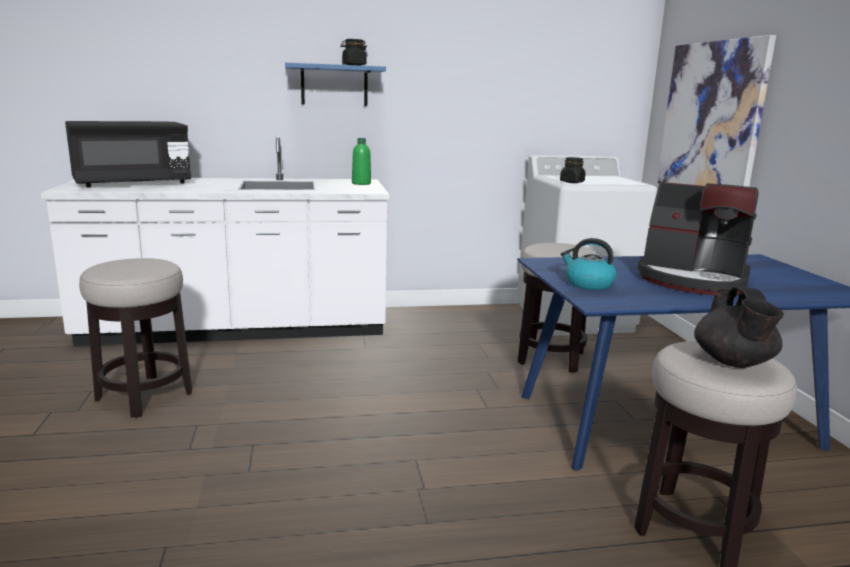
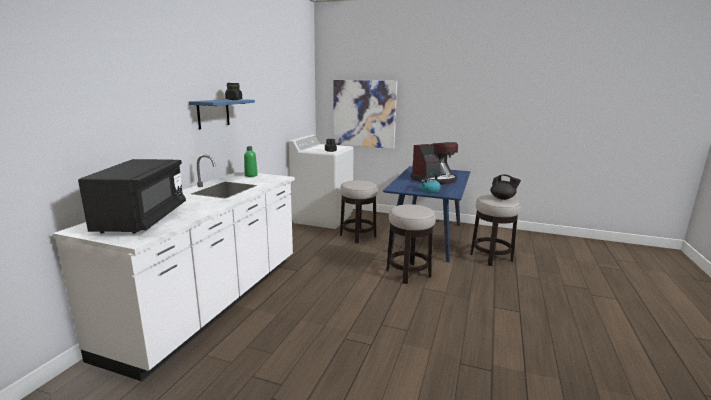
camera: 60 degrees left, 0 degrees up
(144, 396) = (285, 353): stool -> stool (408, 273)

